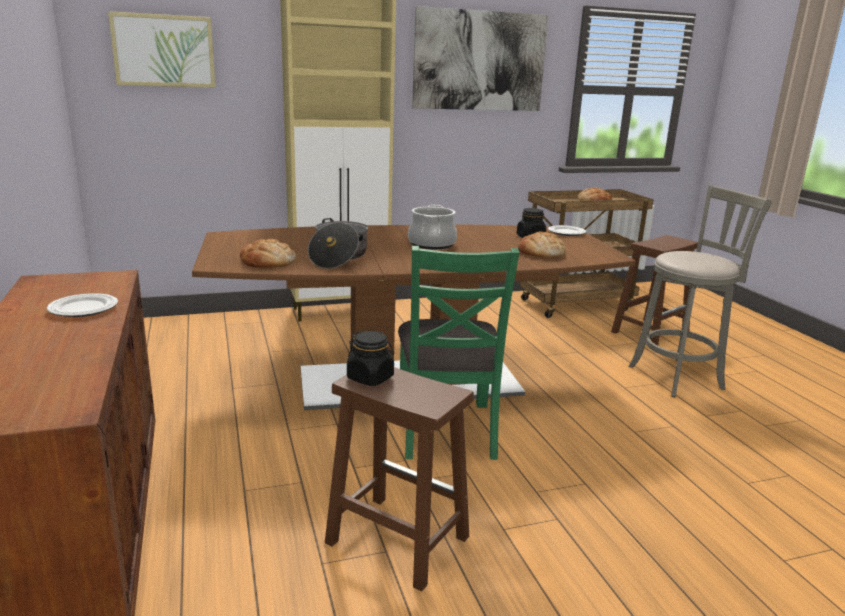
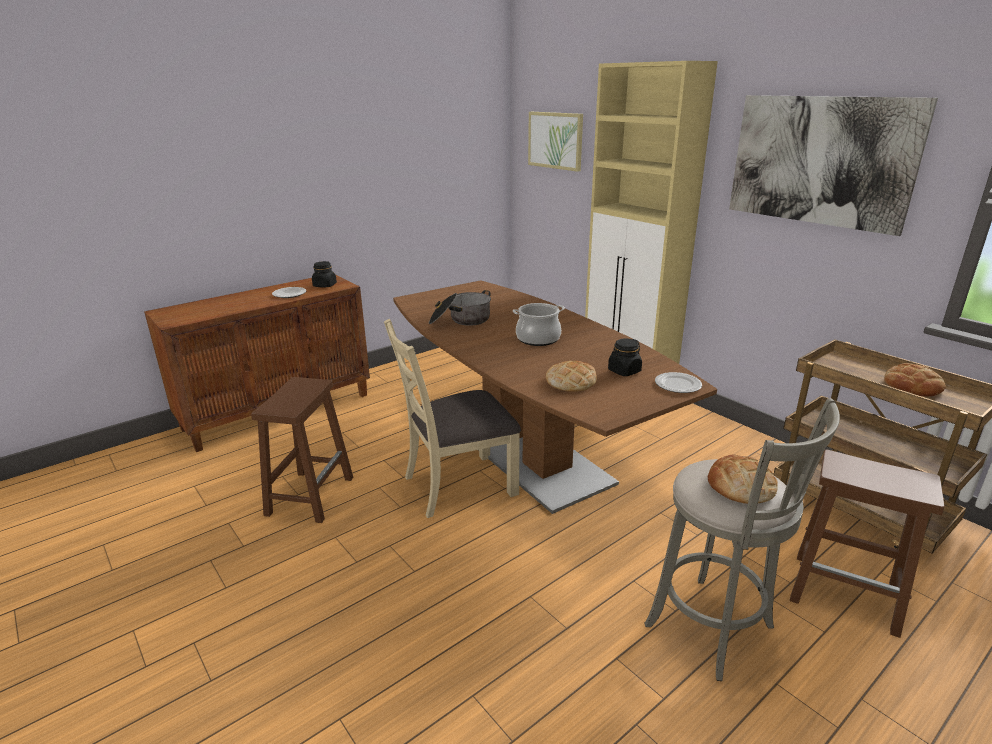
camera: 70 degrees right, 5 degrees up
(268, 261) = (429, 307): bread -> bread (740, 486)
(370, 378) = (302, 384): black jar -> black jar (325, 285)
(447, 429) = (458, 485): green chair -> beige chair

